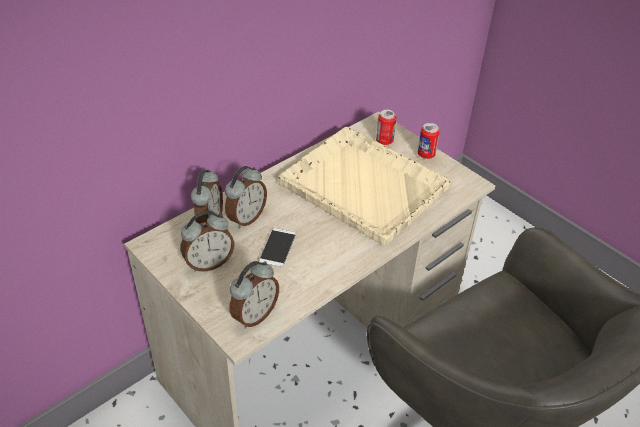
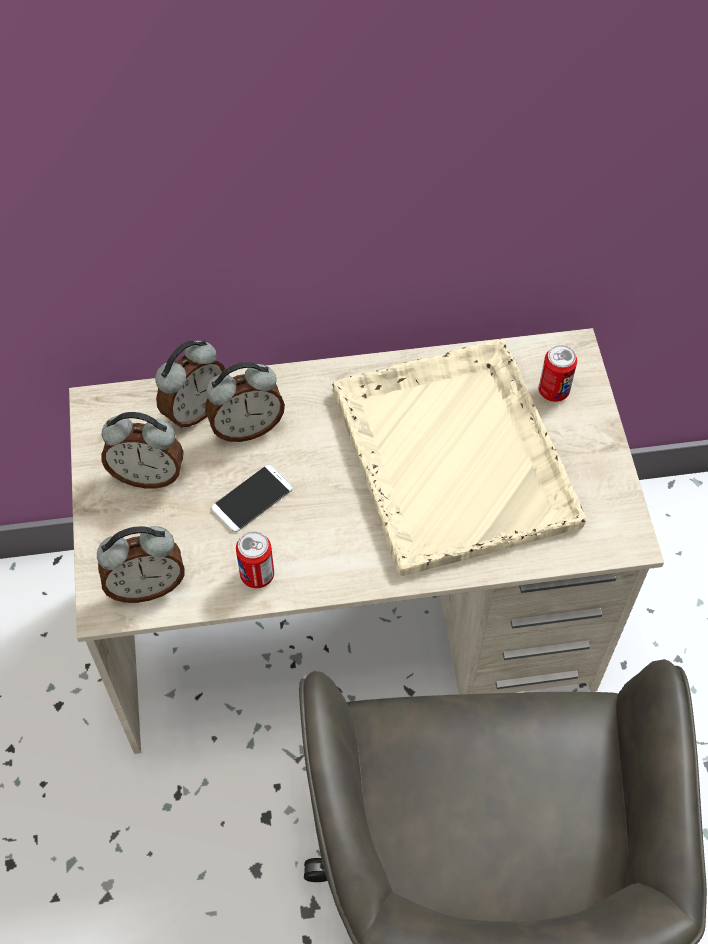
camera: 35 degrees right, 15 degrees up
(426, 154) = (599, 449): can -> can (257, 575)

